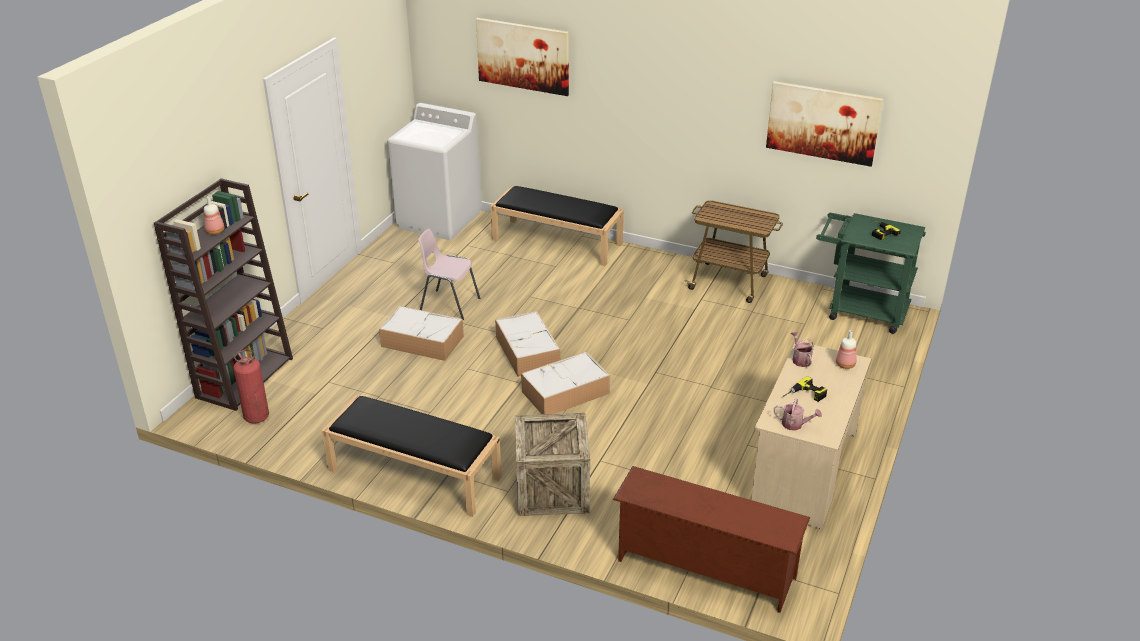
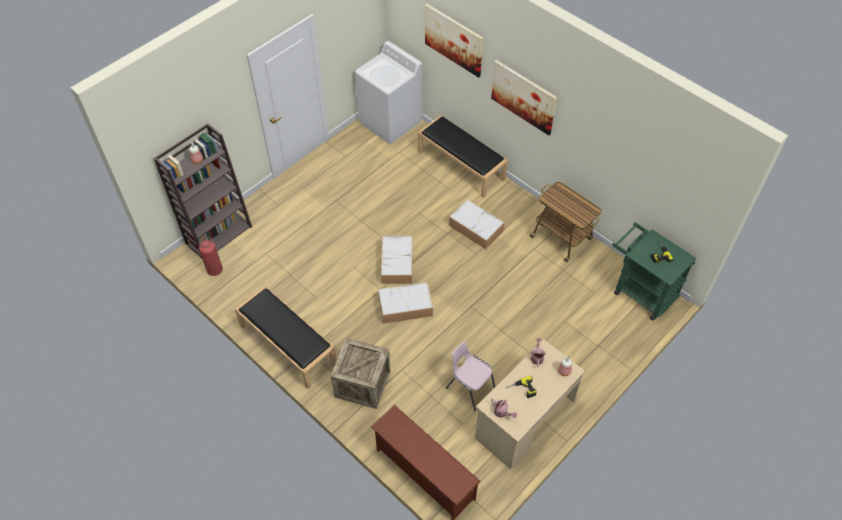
camera: 20 degrees right, 20 degrees up
(423, 341) = (336, 235): storage box -> storage box (476, 228)
(449, 304) = (365, 206): pink chair -> pink chair (469, 387)
(823, 123) = (640, 166): picture -> picture (523, 97)

